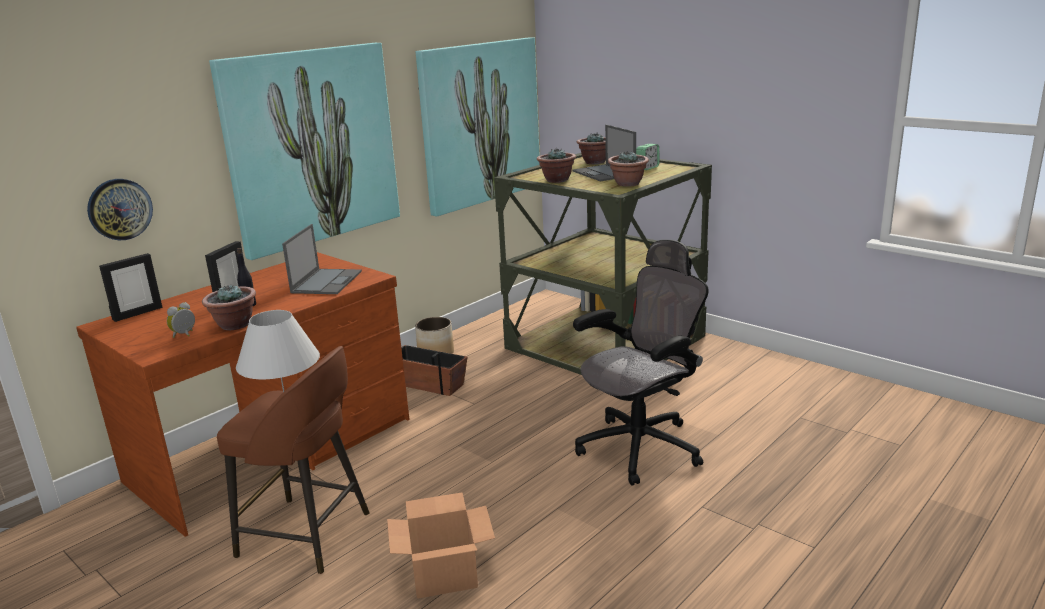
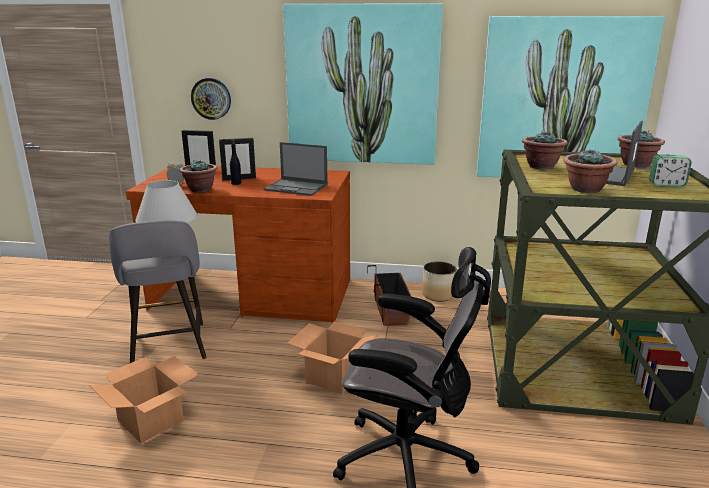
camera: 55 degrees right, 0 degrees up
(308, 535) = (168, 347): brown stool -> grey stool
(327, 281) = (297, 187): laptop -> laptop turned 45 degrees clockwise
(498, 446) = (334, 377): none -> cardboard box

